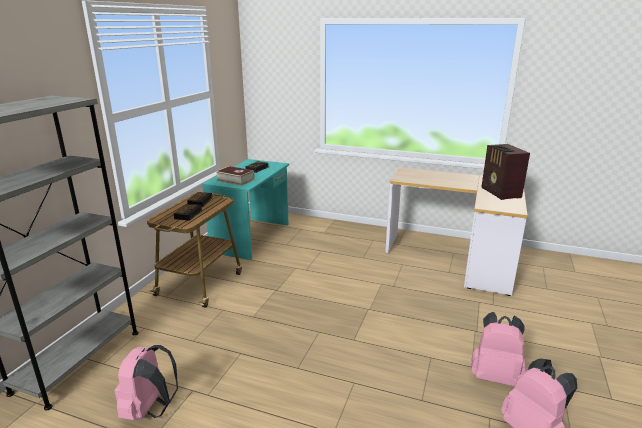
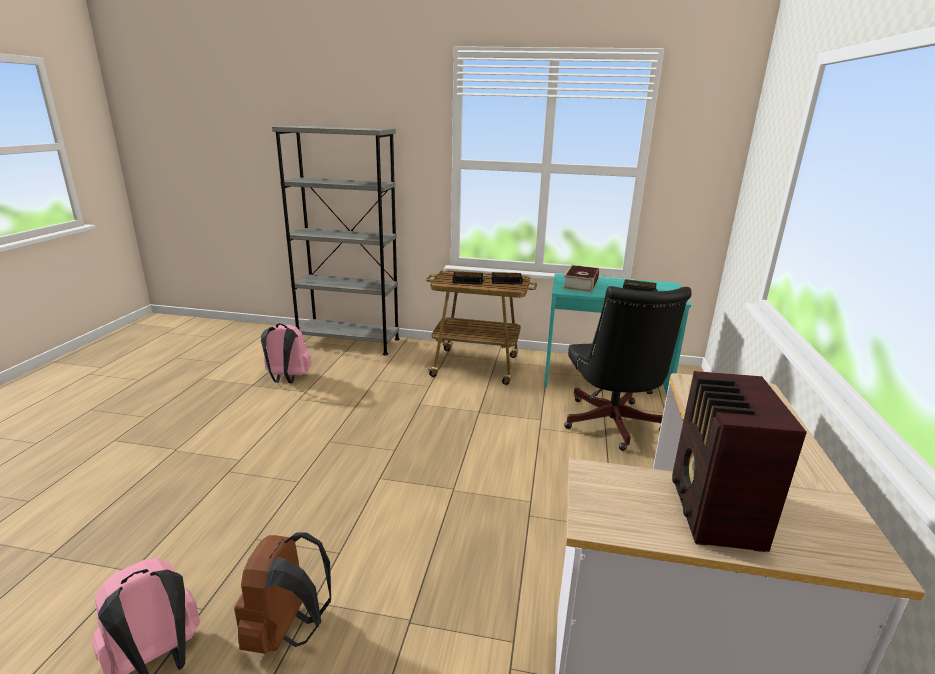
camera: 80 degrees right, 0 degrees up
(311, 246) = (612, 426): none -> black office chair
(495, 376) = (286, 631): pink backpack -> brown backpack
(500, 193) = (714, 513): radio -> radio turned 60 degrees counterclockwise

